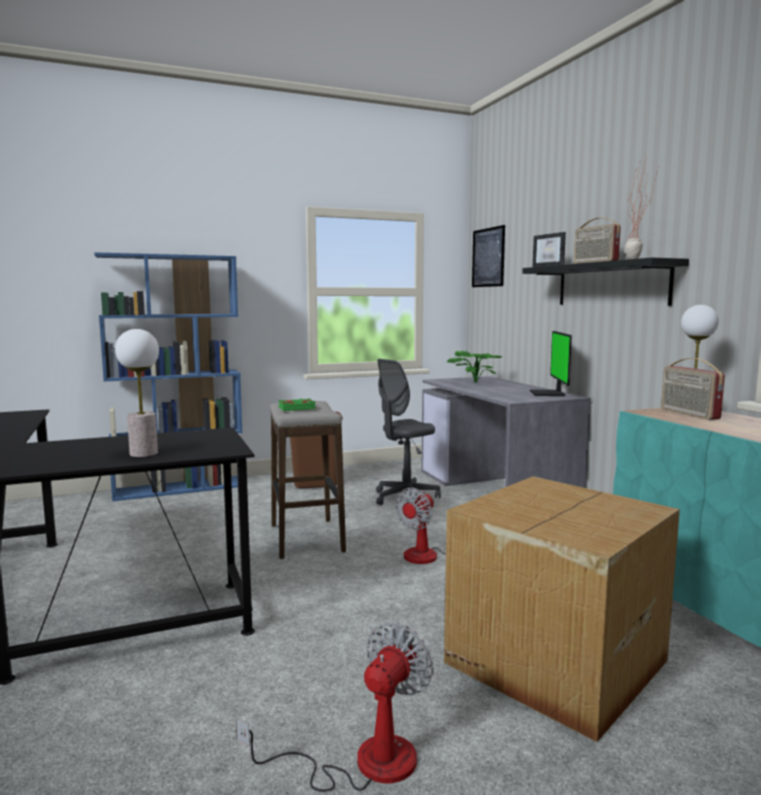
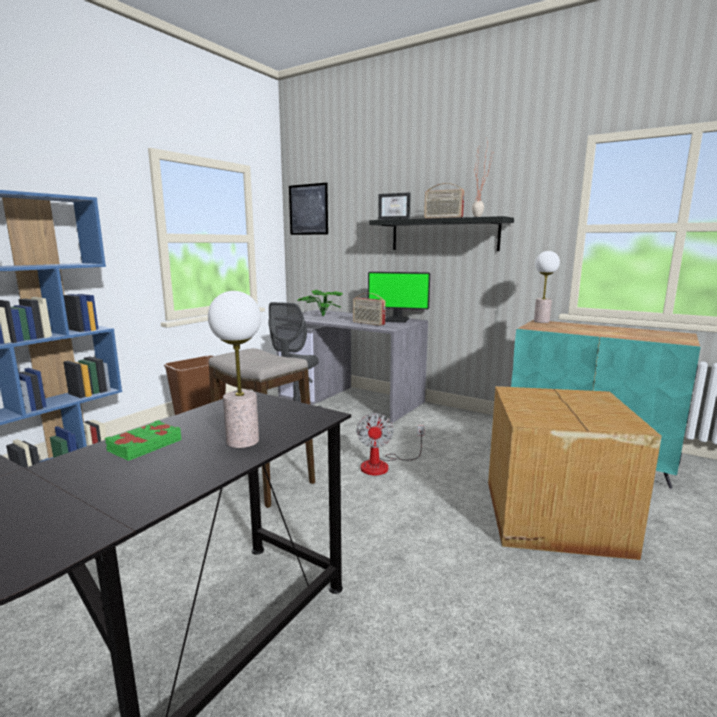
camera: 35 degrees left, 5 degrees up
(296, 408) = (250, 359): green book -> green book (144, 445)
(363, 762) = (566, 652): fan -> none
(549, 394) = (397, 320): monitor -> monitor turned 45 degrees counterclockwise
(688, 414) = (554, 326): radio -> radio (368, 323)

